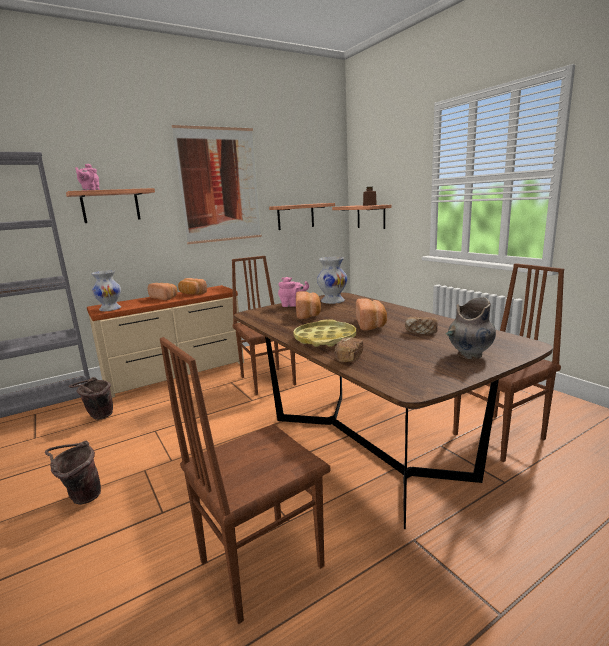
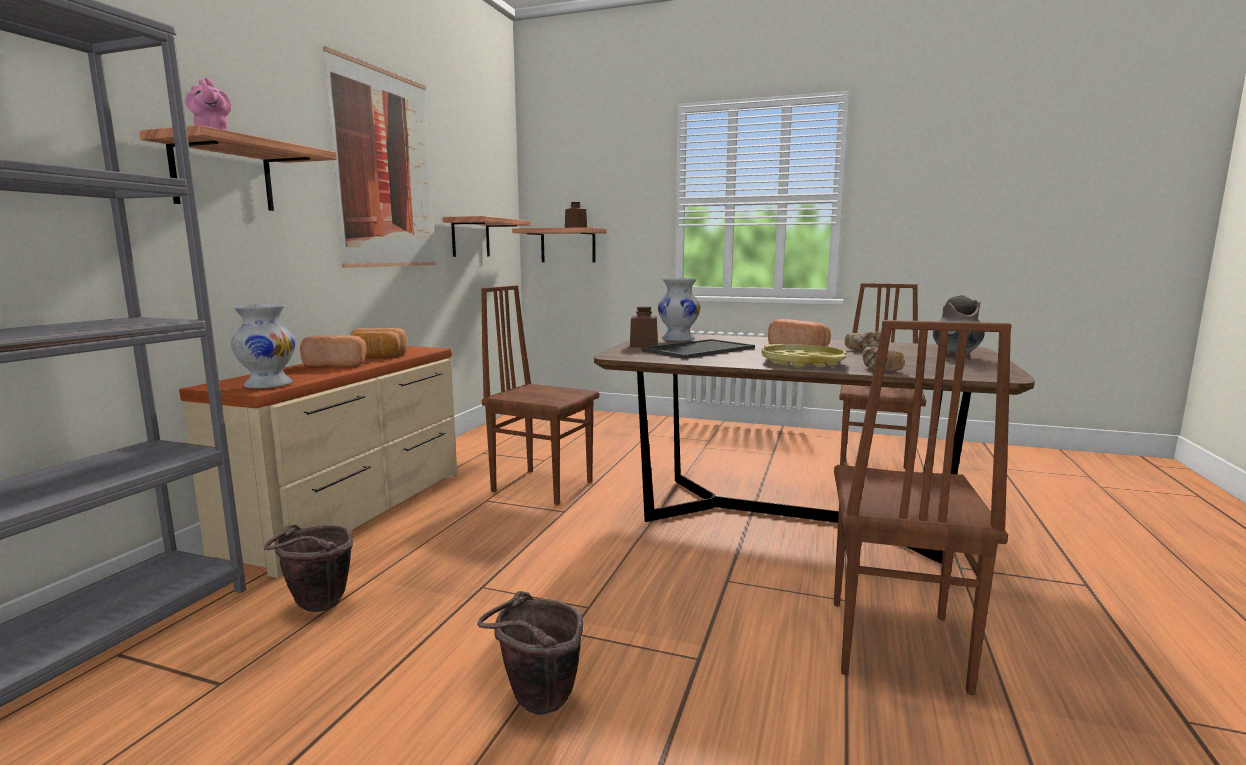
camera: 40 degrees left, 5 degrees down
(293, 305) = (643, 345): pink teapot -> brown jar
(308, 314) = (699, 350): bread -> tray

